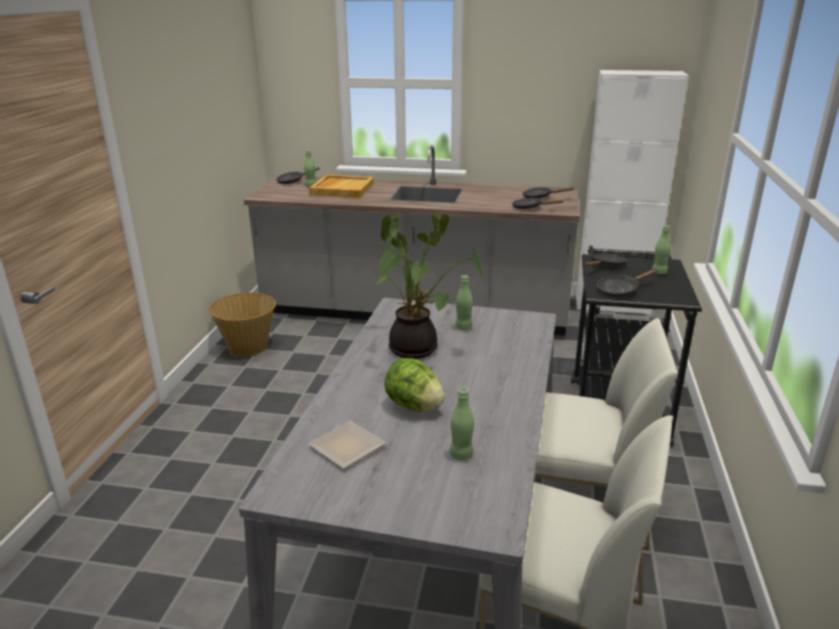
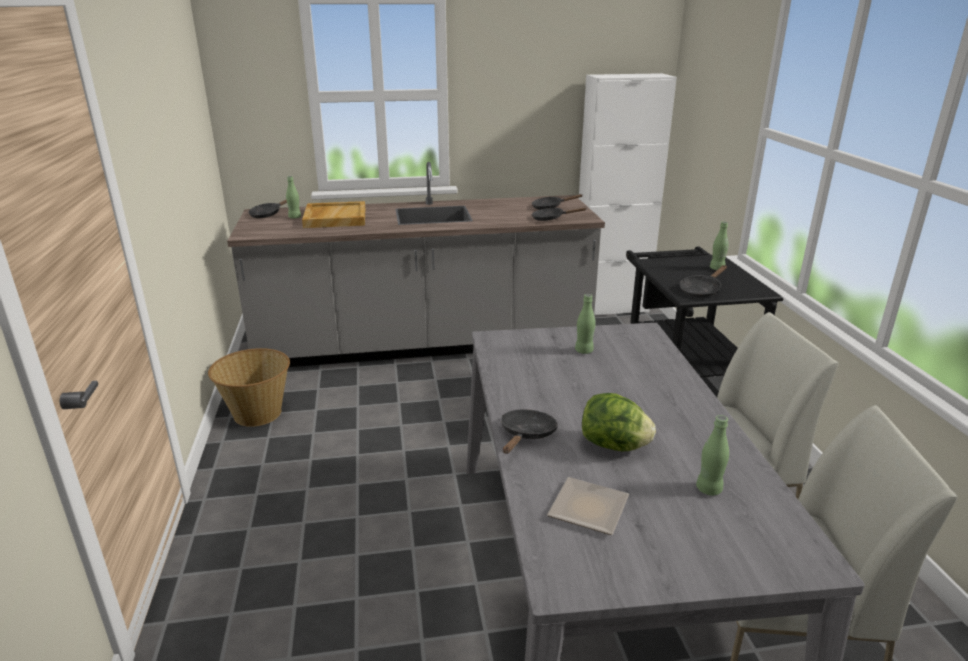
camera: 20 degrees left, 0 degrees up
(418, 348) = (559, 381): potted plant -> none
(605, 266) = (664, 268): black frying pan -> black frying pan (526, 435)

